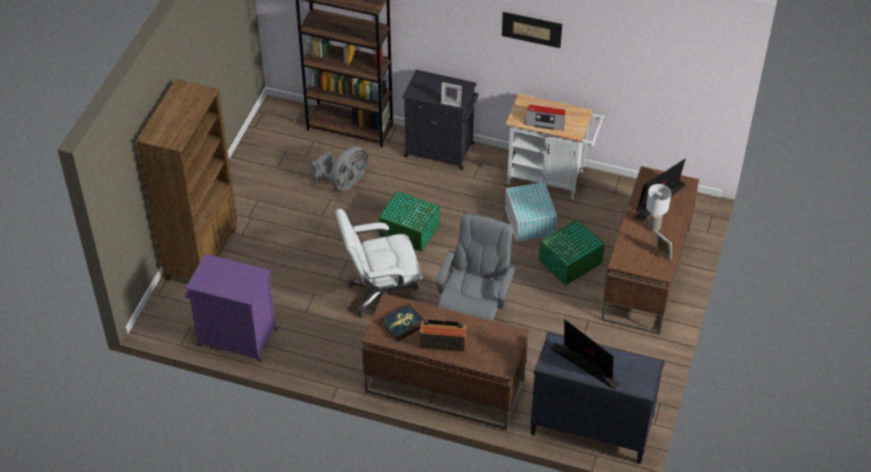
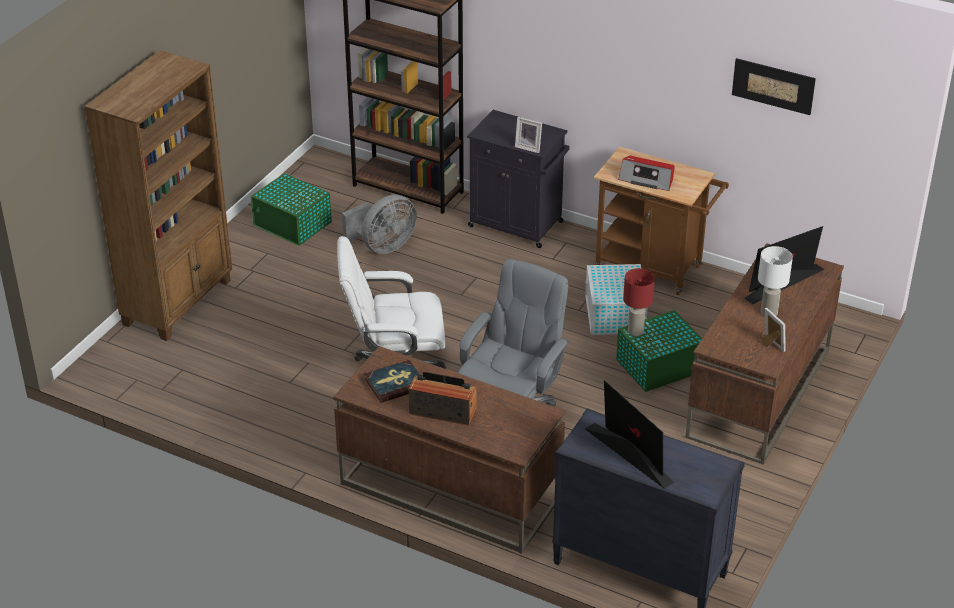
camera: 10 degrees right, 10 degrees down
(235, 337) = (190, 400): purple cabinet -> none
(409, 231) = (452, 308): green storage box -> green storage box (293, 224)
(531, 29) = (638, 51): picture -> picture (773, 86)
(550, 178) = (654, 269): white cart -> brown cart
(553, 241) = (635, 331): none -> red table lamp

